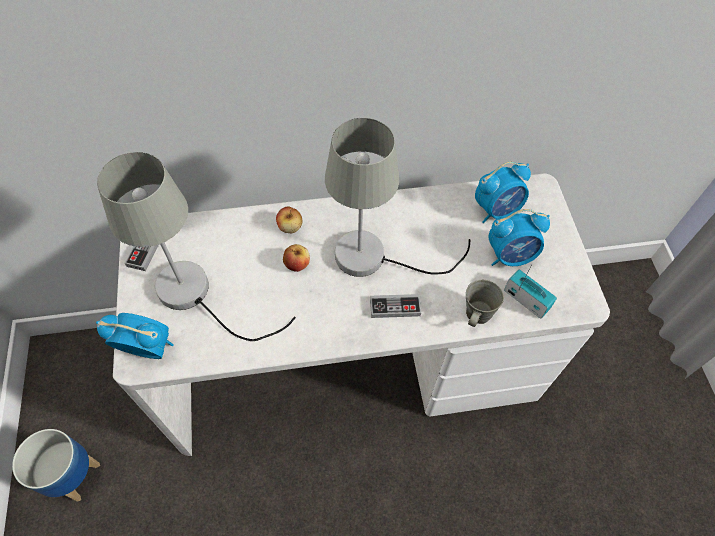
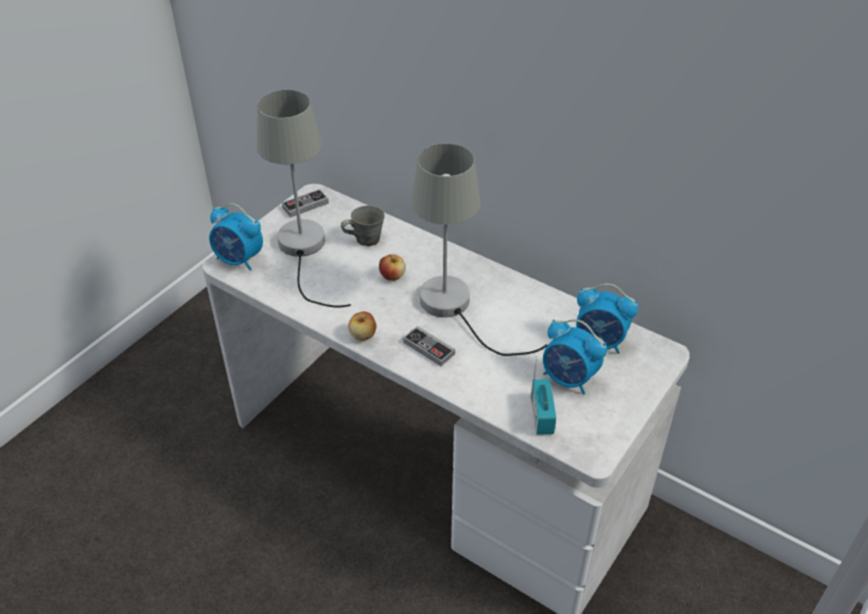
camera: 45 degrees right, 15 degrees down
(73, 476) = (157, 380): planter -> none
(147, 348) = (239, 260): alarm clock -> alarm clock turned 150 degrees clockwise
(290, 227) = (416, 251): apple -> apple (363, 335)
(477, 314) = (487, 396): grey mug -> grey mug (366, 239)

